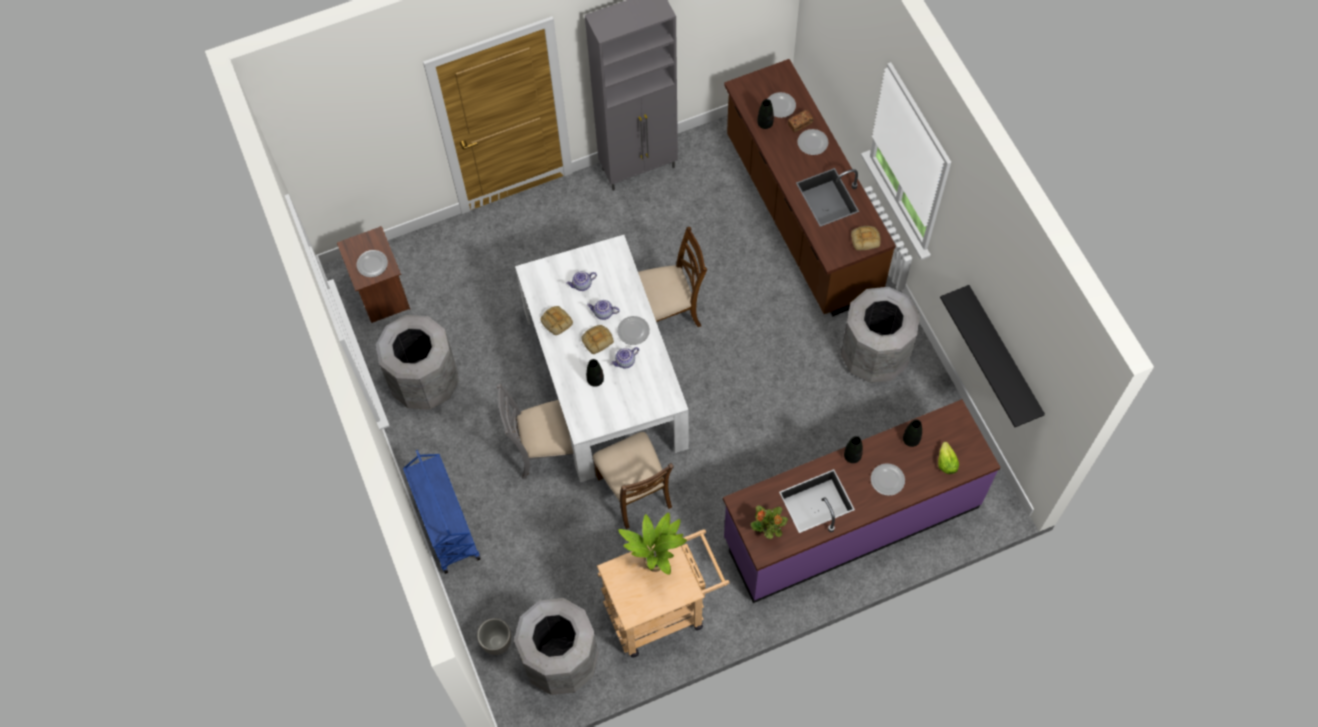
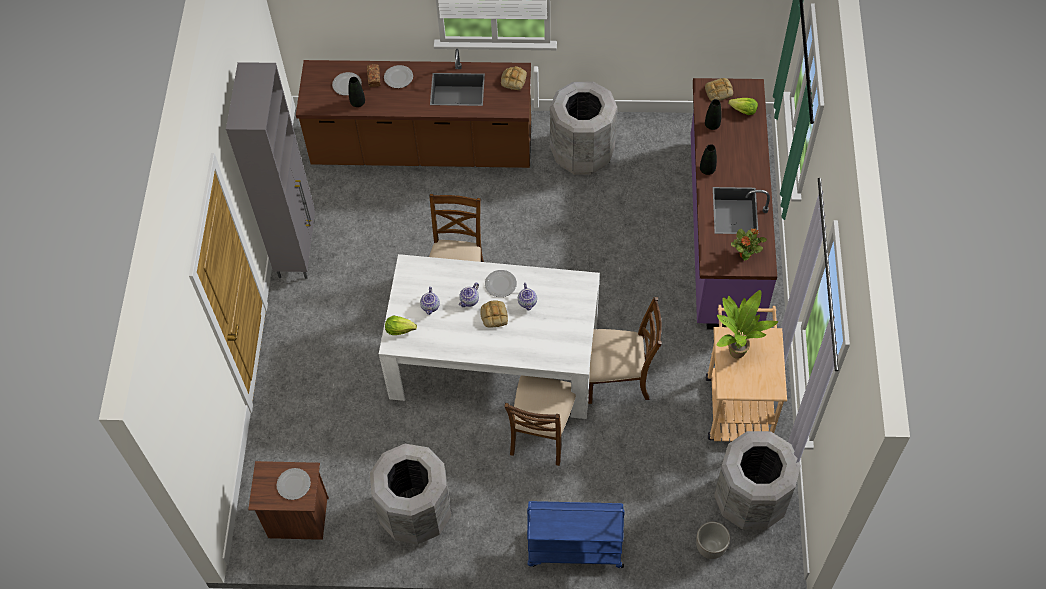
camera: 65 degrees left, 5 degrees down
(547, 271) = (400, 329): none -> lettuce
(548, 450) = (541, 432): grey chair -> brown chair
(556, 322) = (456, 341): bread -> bread (718, 92)
(595, 380) = (533, 332): black vase -> none
(888, 480) = (739, 155): plate -> none
(1003, 355) = (687, 20): black shelf -> none

